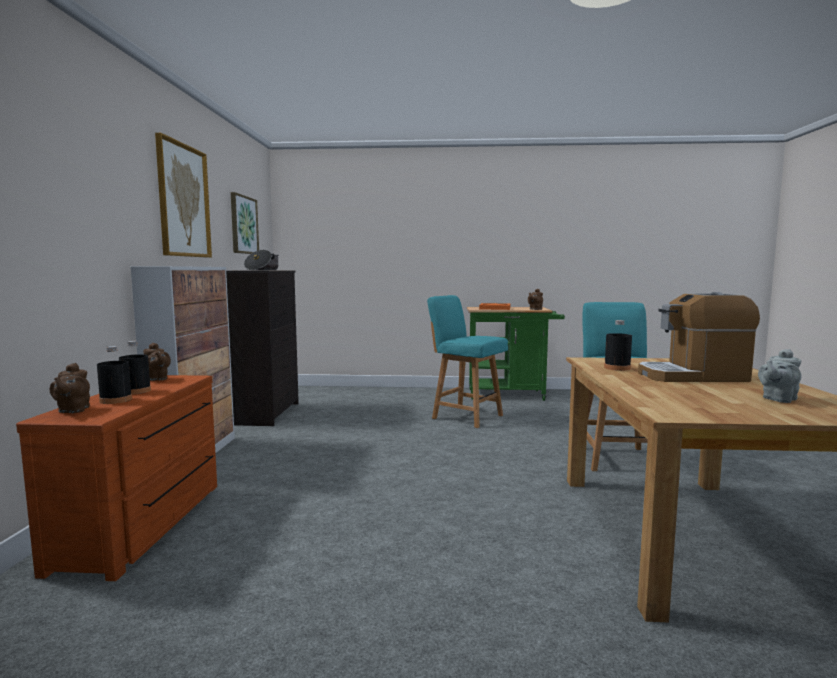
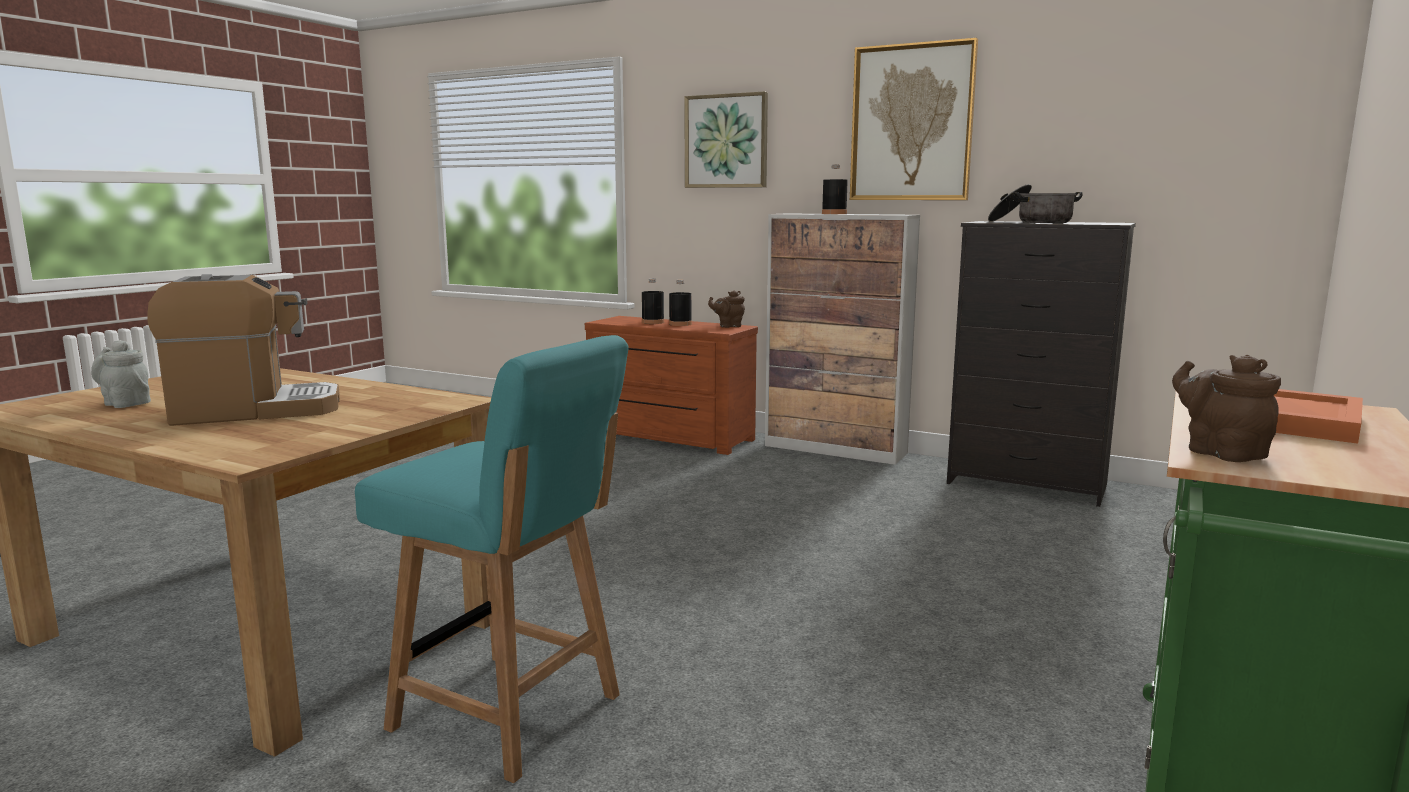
camera: 115 degrees right, 5 degrees up
(73, 410) = (633, 319): brown teapot -> none
(243, 225) = (1137, 131): picture -> picture (726, 141)
(466, 416) = (942, 638): turquoise chair -> none
(617, 368) = (379, 398): black bottle -> black bottle (834, 214)
(692, 376) = (255, 410): coffee machine -> coffee machine turned 45 degrees clockwise
(778, 399) = (125, 403): grey teapot -> grey teapot turned 45 degrees counterclockwise

